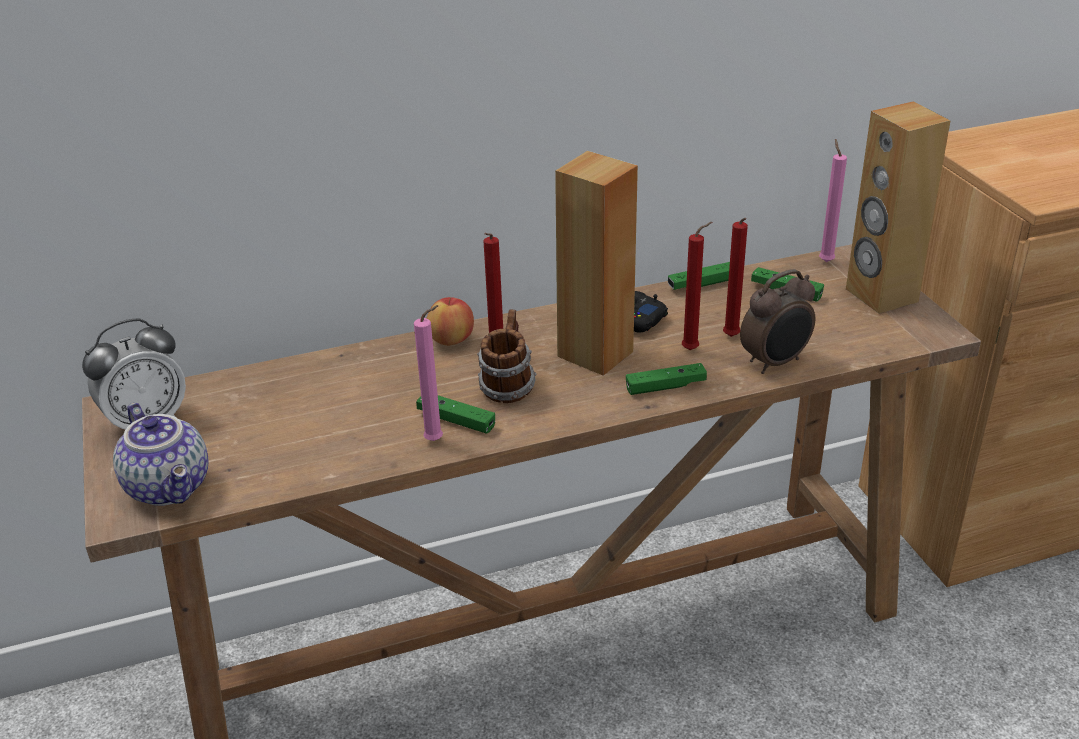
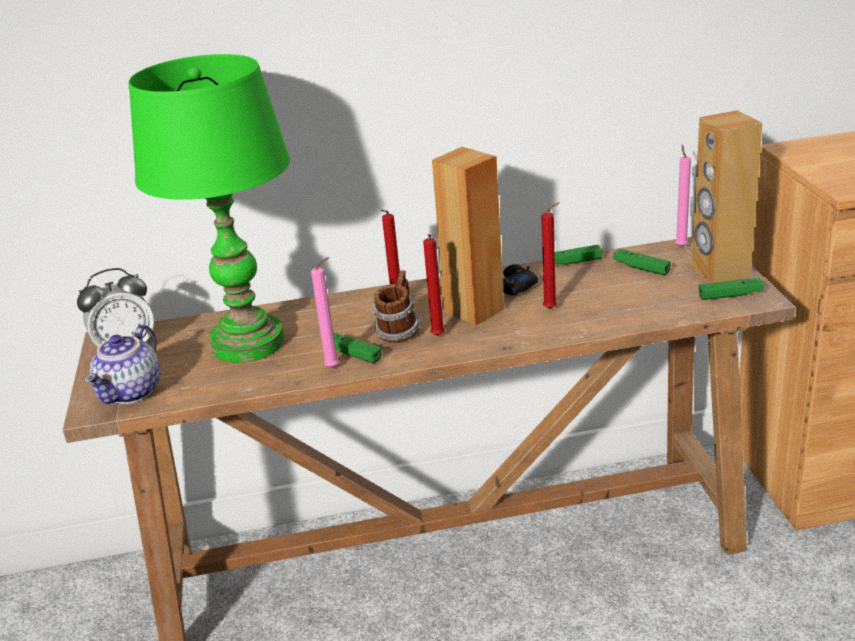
camera: 10 degrees right, 5 degrees down
(171, 486) = (132, 392): teapot -> teapot turned 45 degrees clockwise
(312, 408) = (248, 343): none -> green table lamp
(451, 340) = (365, 298): apple -> none
(665, 386) = (522, 334): green game controller -> green game controller (730, 295)
(731, 338) = (586, 301): red candle -> red candle (437, 337)
(775, 363) = (617, 319): alarm clock -> none

